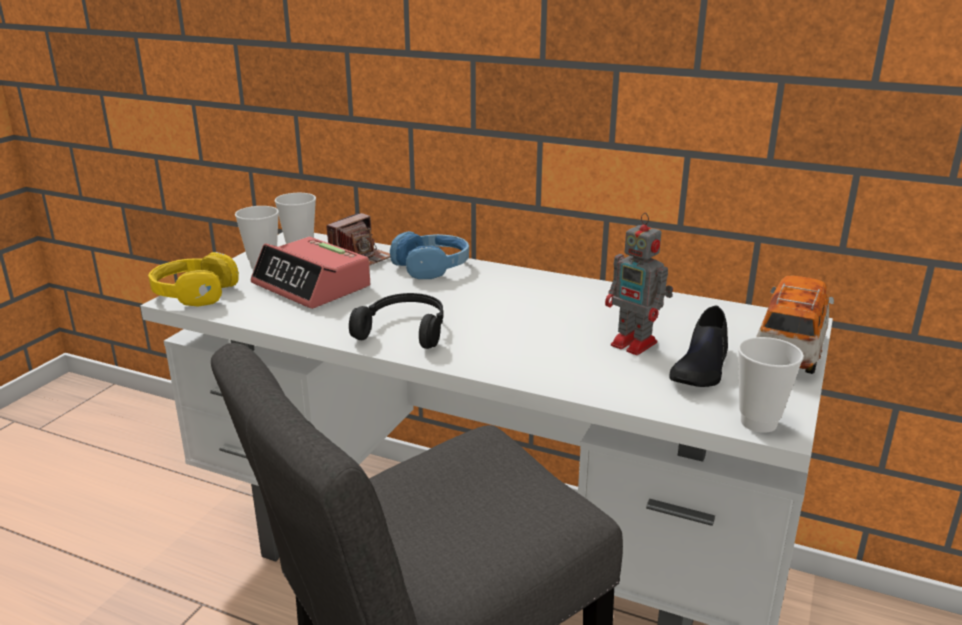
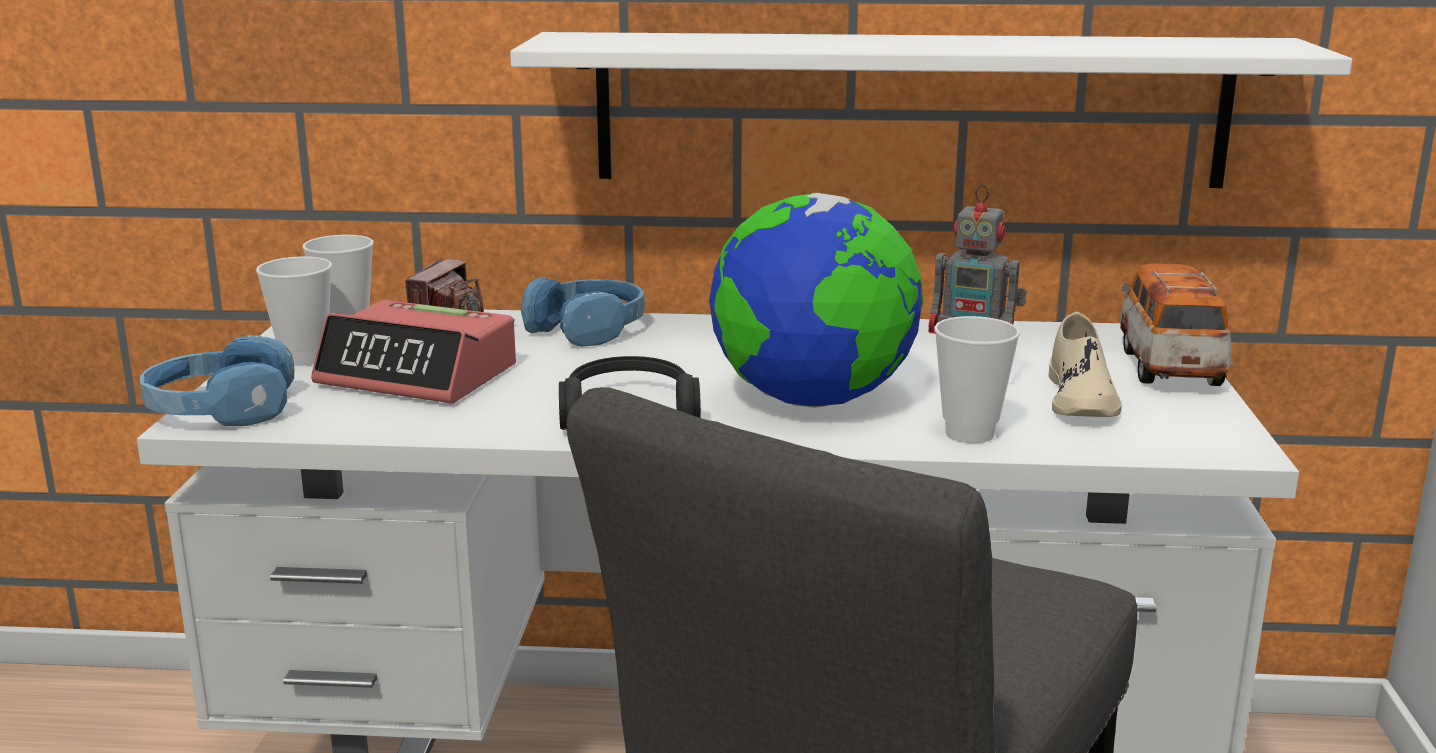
camera: 20 degrees left, 5 degrees down
(194, 293) = (220, 409): yellow headphones -> blue headphones
(521, 340) = (813, 401): none -> globe
(648, 146) = (909, 109): none -> white shelf
(701, 367) = (1080, 398): black shoe -> beige shoe
(758, 422) = (1208, 447): cup -> cup (969, 434)

